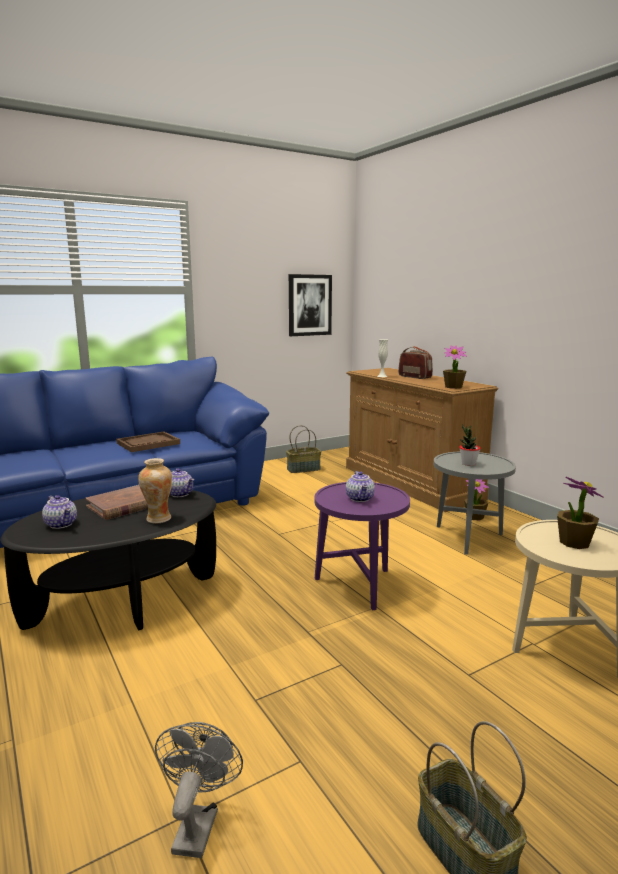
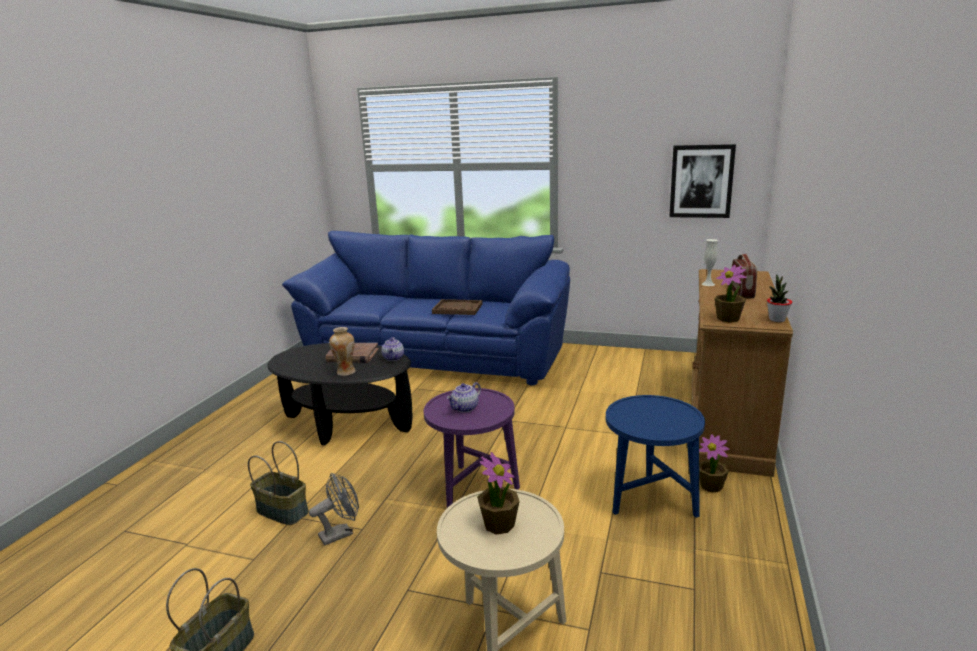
camera: 50 degrees right, 5 degrees up
(62, 524) = (306, 357): teapot -> none
(197, 823) = (185, 550): grey fan -> grey fan (341, 533)
(303, 469) = (647, 368): basket -> basket (283, 511)
(468, 464) = (644, 415): potted plant -> potted plant (777, 320)
(468, 539) = (649, 502): grey side table -> blue side table

